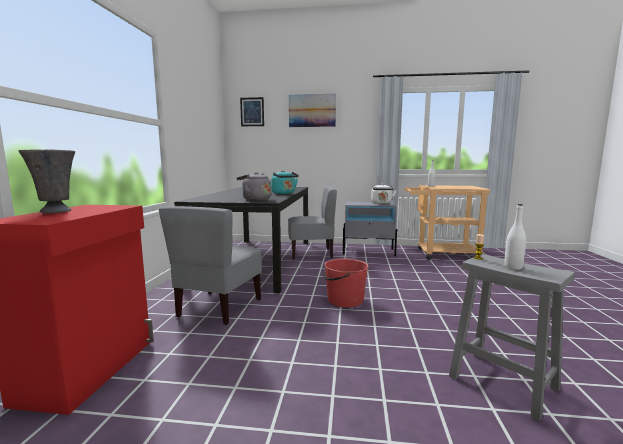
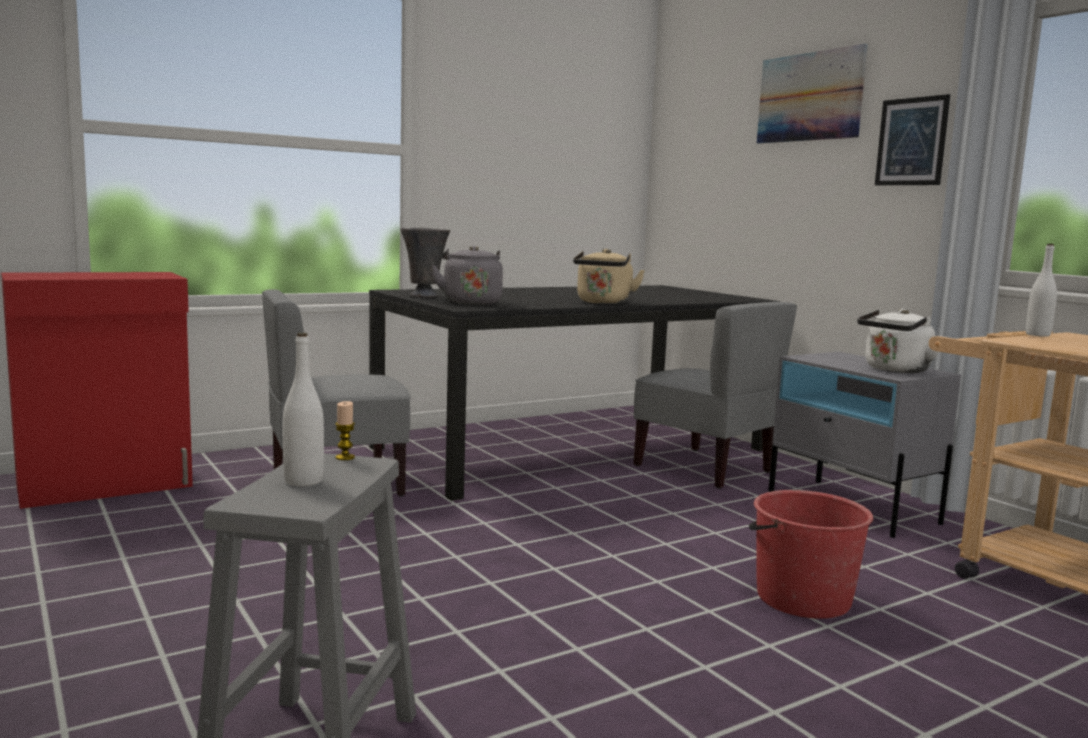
camera: 50 degrees right, 0 degrees up
(56, 211) = (95, 273): grey vase -> grey vase (424, 296)
(252, 112) = (695, 110): picture -> picture (911, 141)
(284, 193) = (603, 303): turquoise kettle -> beige kettle
(344, 300) = (501, 550): red bucket -> red bucket (801, 598)

